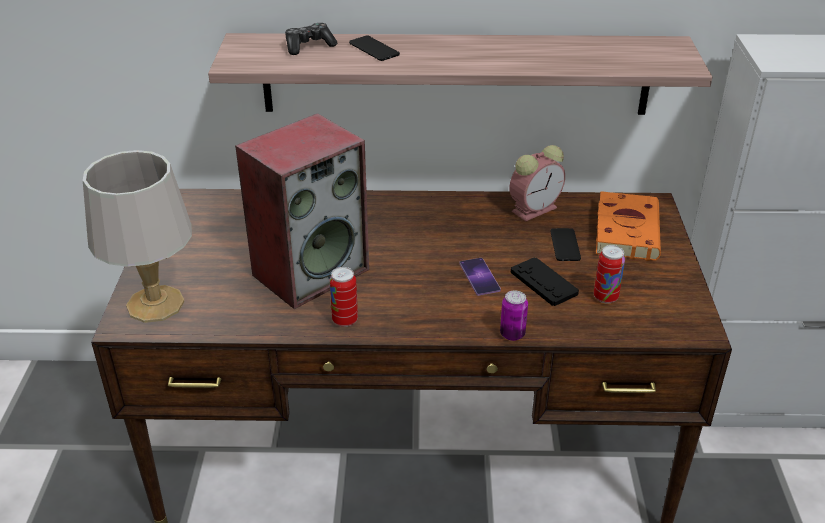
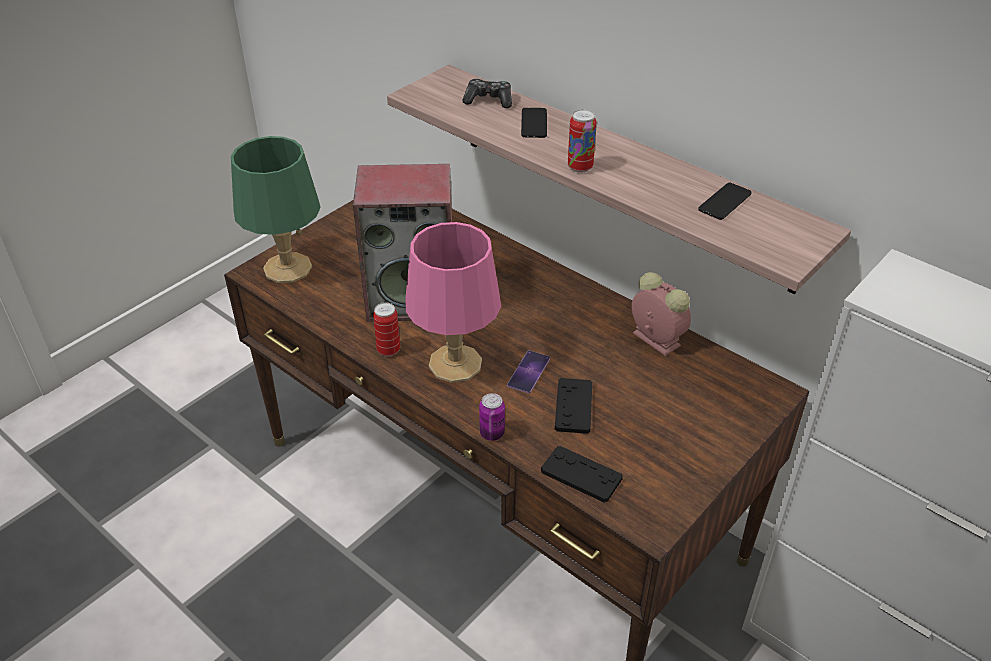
camera: 40 degrees right, 5 degrees up
(154, 304) = (287, 267): grey table lamp -> green table lamp
(415, 302) = (454, 364): none -> pink table lamp
(535, 208) = (654, 338): alarm clock -> alarm clock turned 135 degrees counterclockwise
(565, 245) = (636, 385): phone -> phone (724, 202)
(605, 297) = (608, 449): can -> can (580, 167)
(611, 325) = (581, 475): none -> black game controller
(626, 229) = (712, 401): orange book -> none

